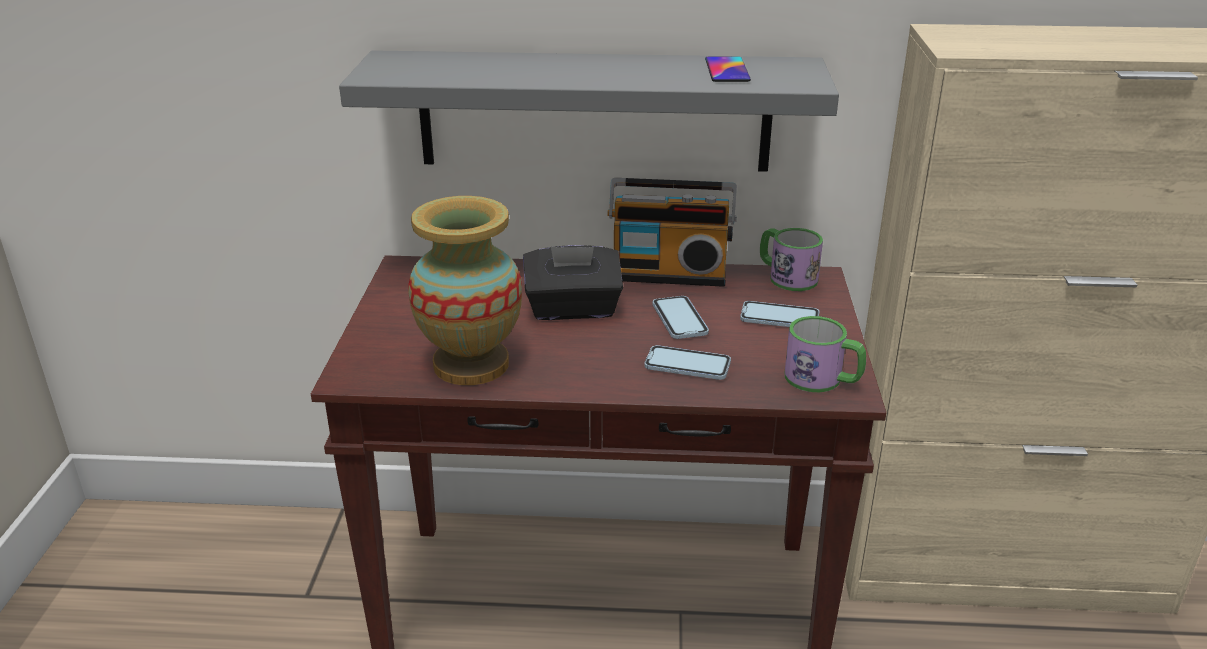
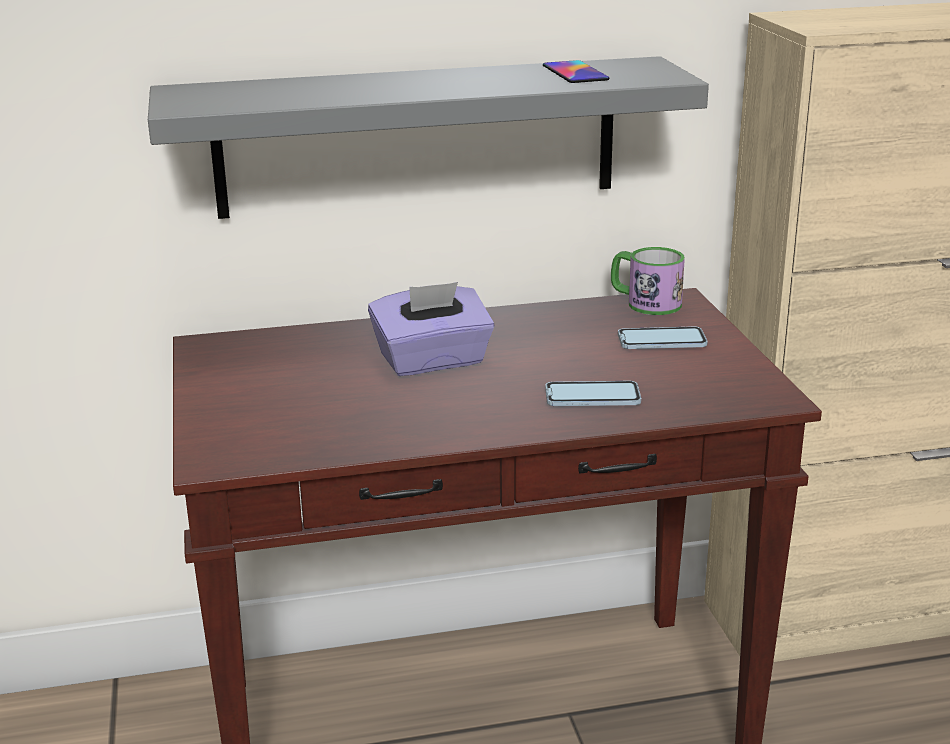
camera: 15 degrees left, 5 degrees down
(471, 365) = (350, 430): vase -> none
(573, 309) = (432, 361): black tissue box -> purple tissue box
(669, 273) = (518, 315): radio -> none
(679, 319) = (557, 356): phone -> none
(822, 380) = (741, 391): mug -> none

